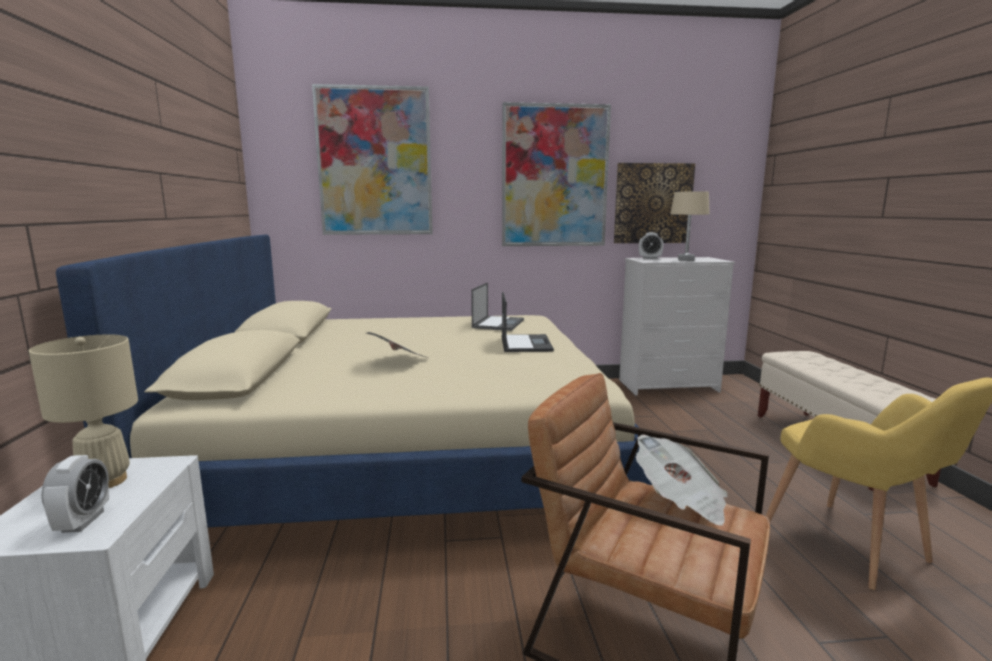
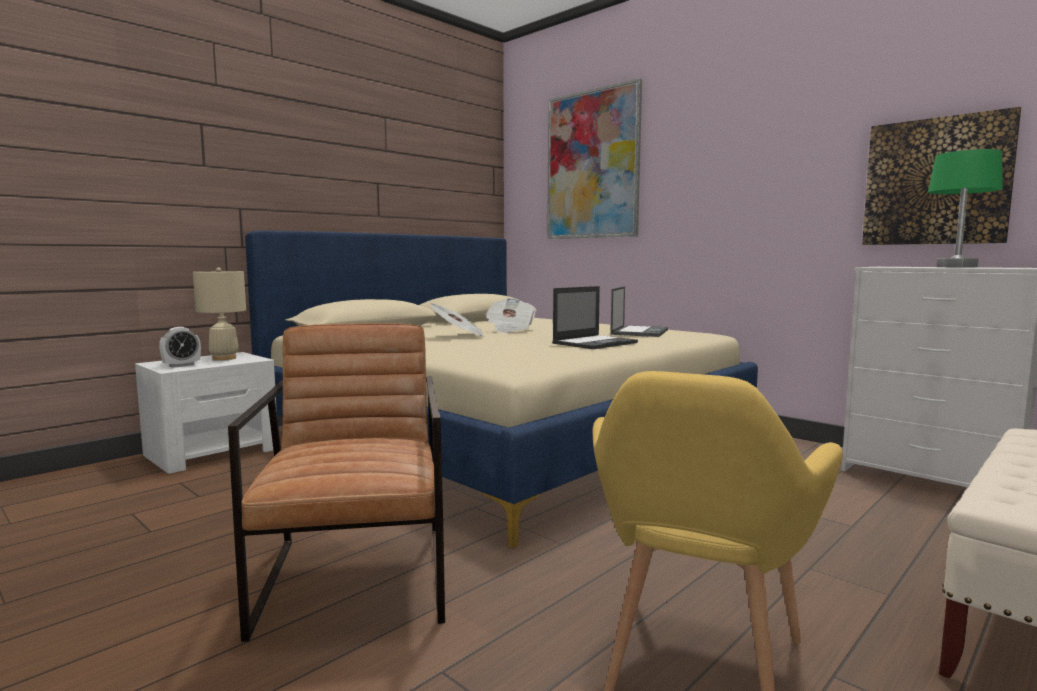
camera: 50 degrees right, 5 degrees down
(498, 324) = (639, 332): laptop -> laptop turned 45 degrees counterclockwise
(555, 176) = (778, 158): picture -> none
(650, 258) = (908, 266): alarm clock -> none
(681, 501) = (384, 449): newspaper -> newspaper (510, 330)
(686, 260) = (956, 267): beige table lamp -> green table lamp

